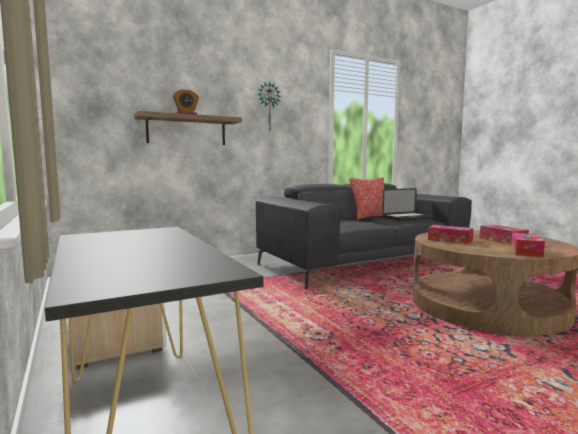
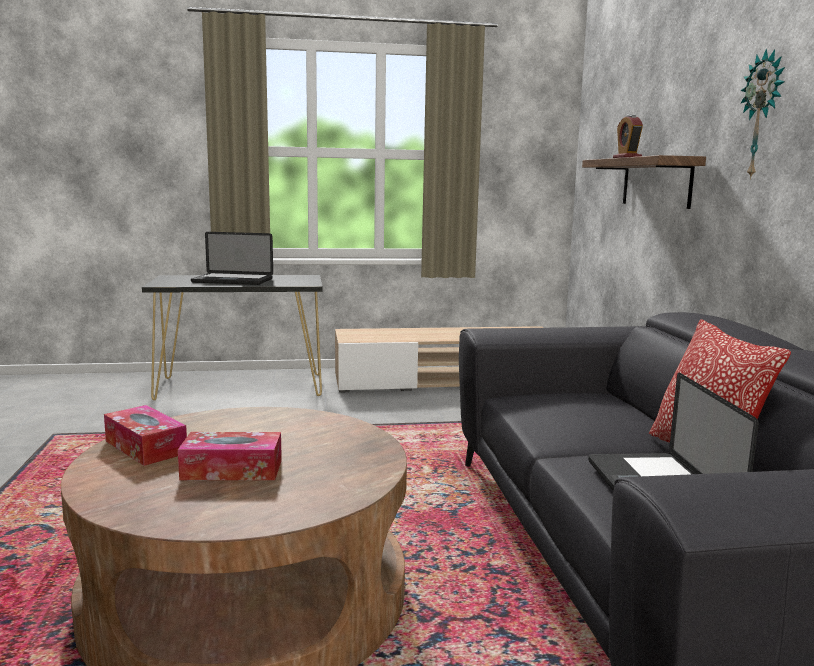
camera: 110 degrees right, 5 degrees up
(146, 251) = (232, 280): none -> laptop
(450, 240) = (297, 431): tissue box -> none

